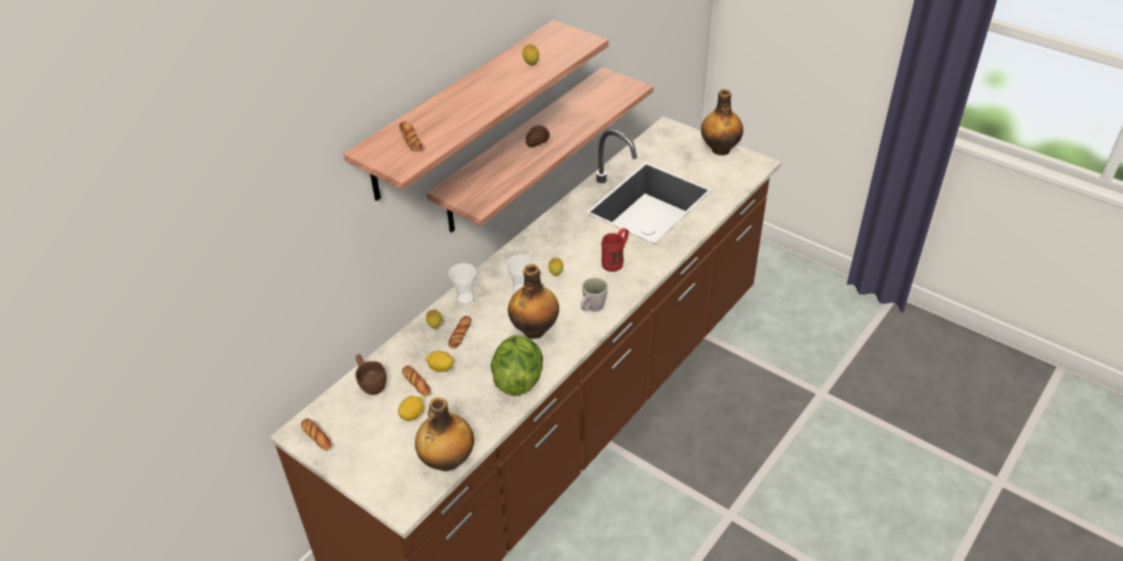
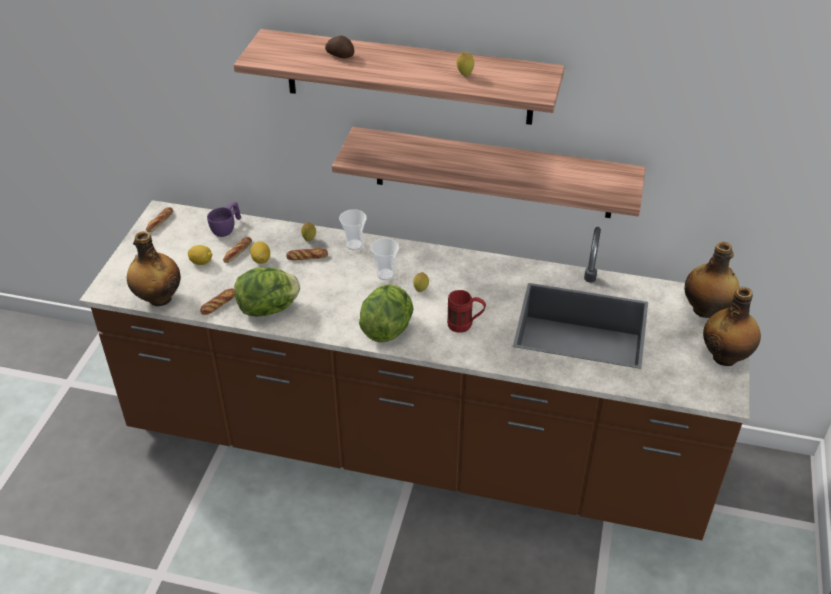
camera: 65 degrees right, 0 degrees up
(371, 383) = (227, 228): brown cup -> purple cup
(410, 140) = (296, 50): bread -> bread (219, 304)
(535, 329) = (337, 300): bottle -> bottle (706, 310)
(537, 142) = (471, 163): potato -> potato (340, 55)
(592, 308) = (387, 328): grey mug -> lettuce

